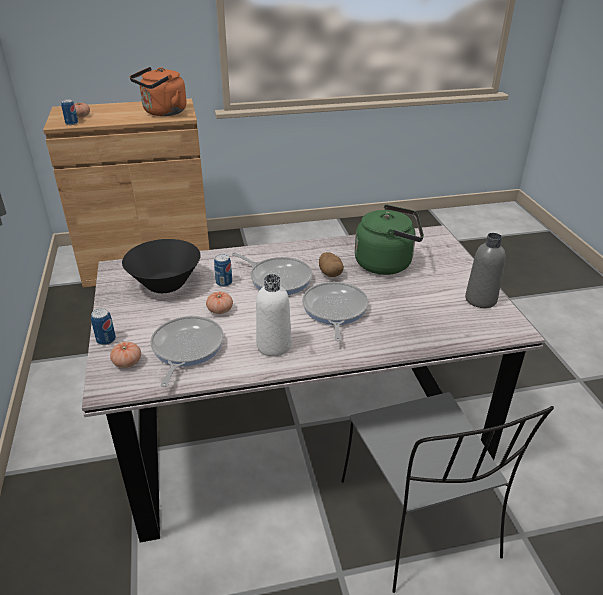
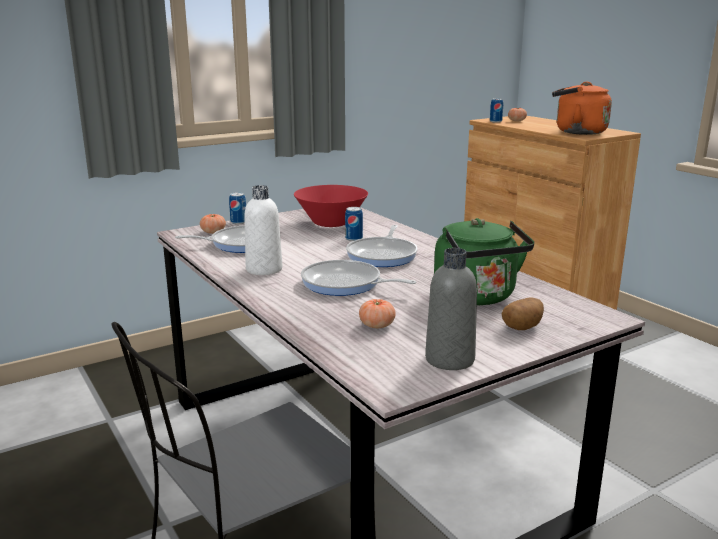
camera: 70 degrees right, 15 degrees down
(165, 284) = (331, 223): black bowl -> red bowl
(220, 310) = (306, 244): tomato -> tomato (377, 325)
(330, 273) = (419, 274): potato -> potato (522, 327)
(334, 310) = (345, 284): frying pan -> frying pan turned 135 degrees counterclockwise

